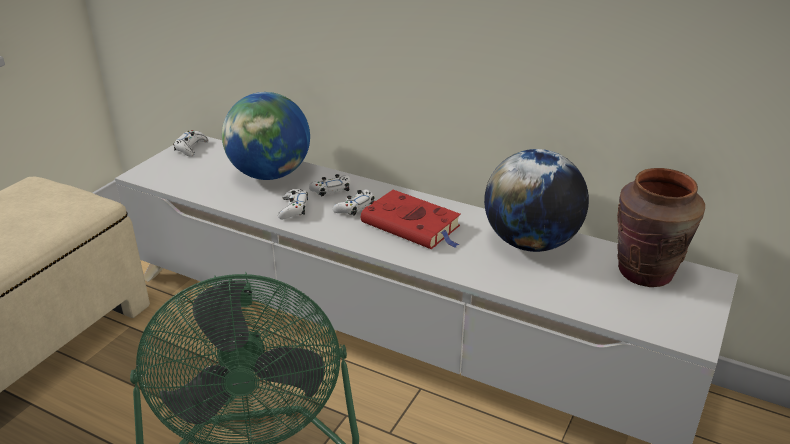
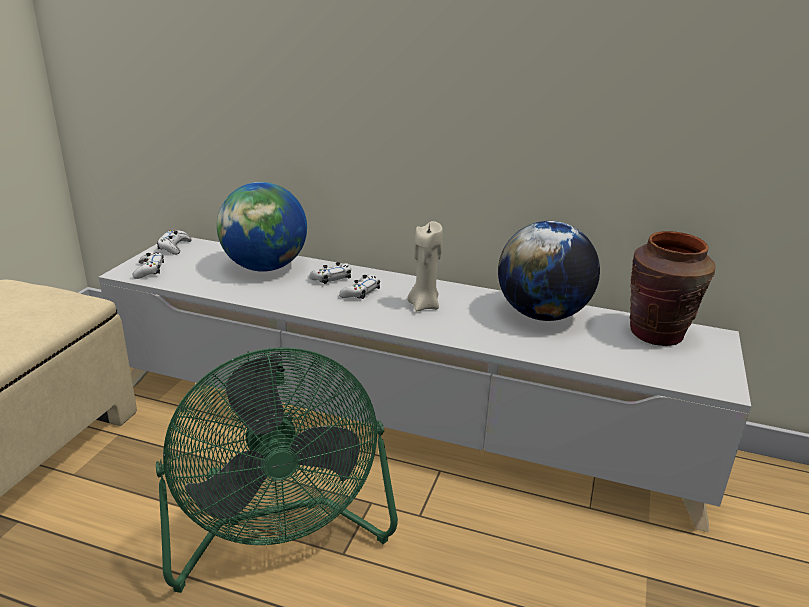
camera: 10 degrees left, 5 degrees down
(293, 209) = (298, 296): white game controller -> white game controller (149, 270)
(413, 225) = (424, 305): red book -> beige candle

